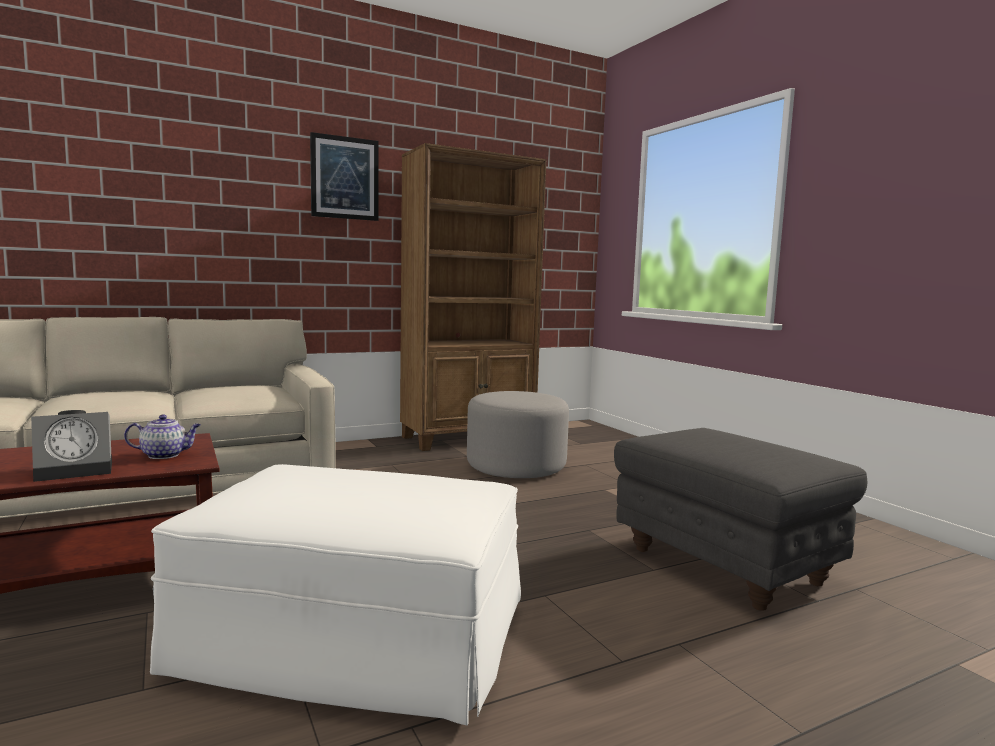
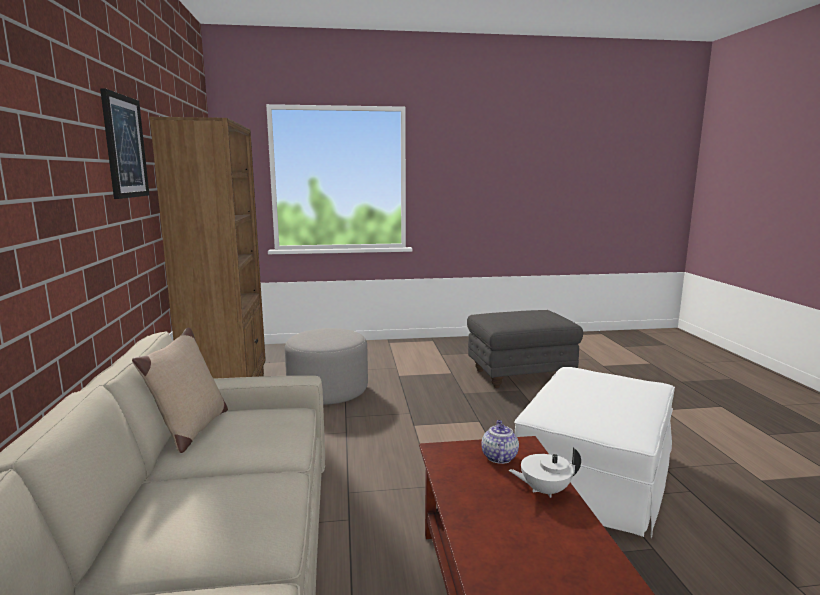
camera: 70 degrees left, 5 degrees up
(77, 470) = (544, 490): alarm clock -> white teapot
(236, 385) = (190, 431): none -> beige pillow

